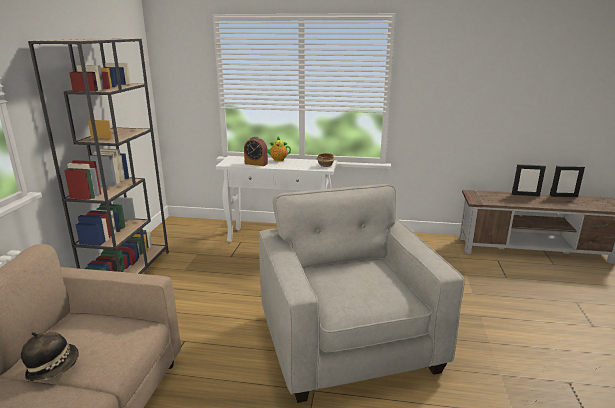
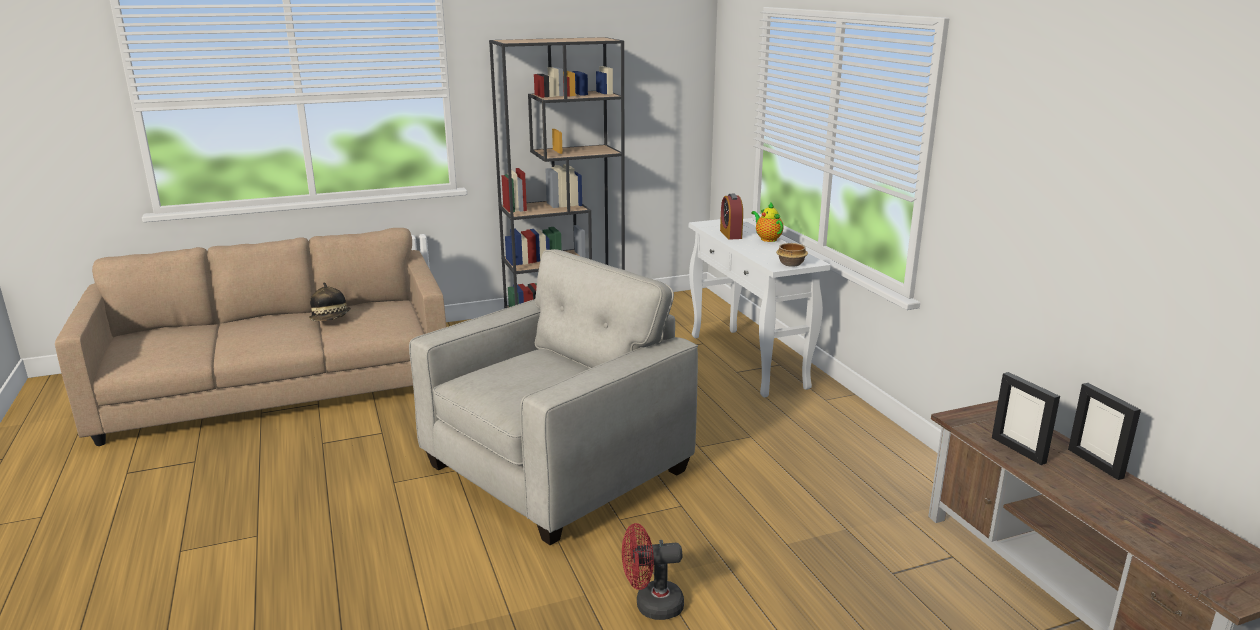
camera: 60 degrees right, 0 degrees up
(517, 353) = (651, 606): none -> red fan
(563, 196) = (1180, 509): picture frame -> picture frame (1019, 450)

